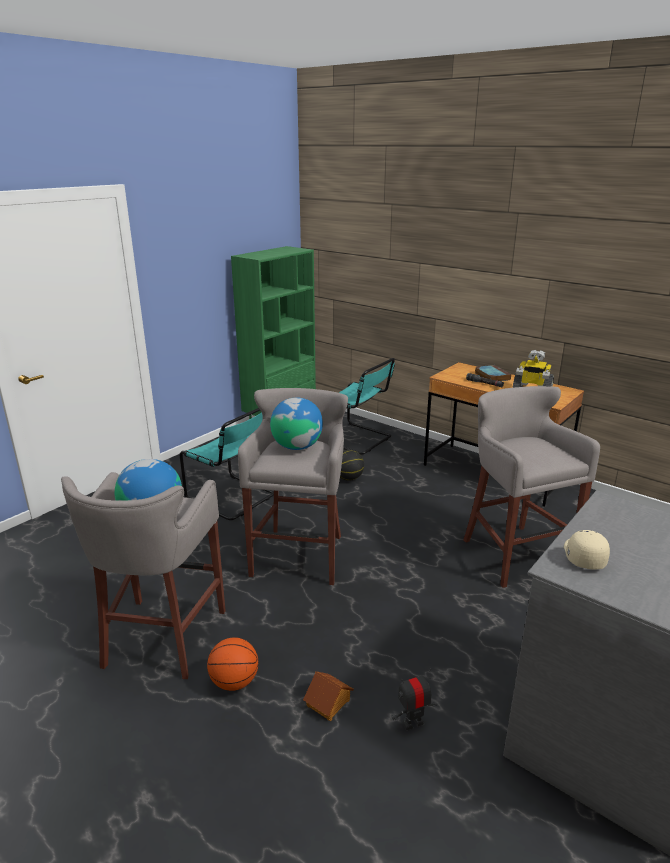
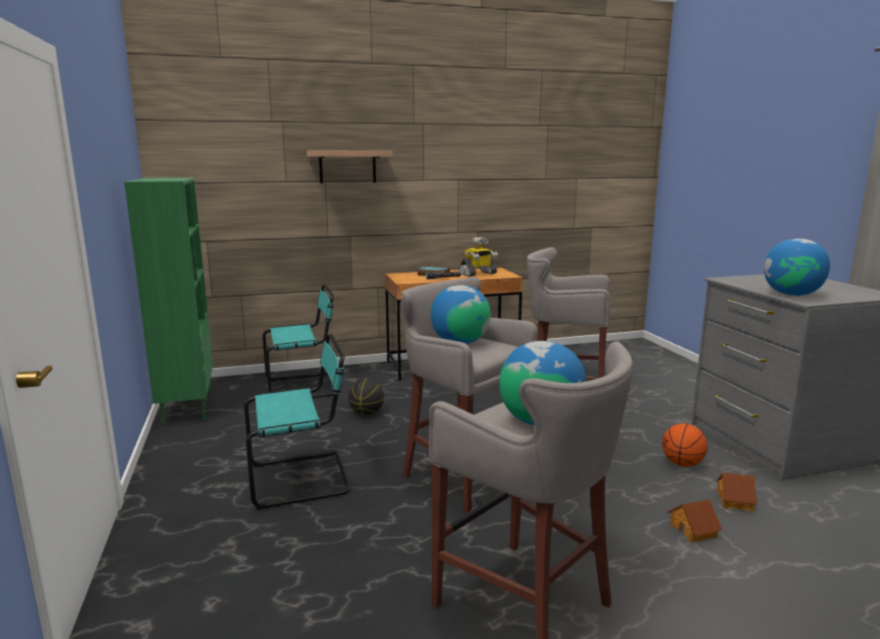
camera: 55 degrees left, 10 degrees down
(234, 682) = (635, 574): basketball -> basketball (682, 464)
(413, 723) = (735, 501): toy robot -> toy house
(438, 251) = (347, 167): none -> shelf
(583, 556) = (792, 294): beige cap -> globe

